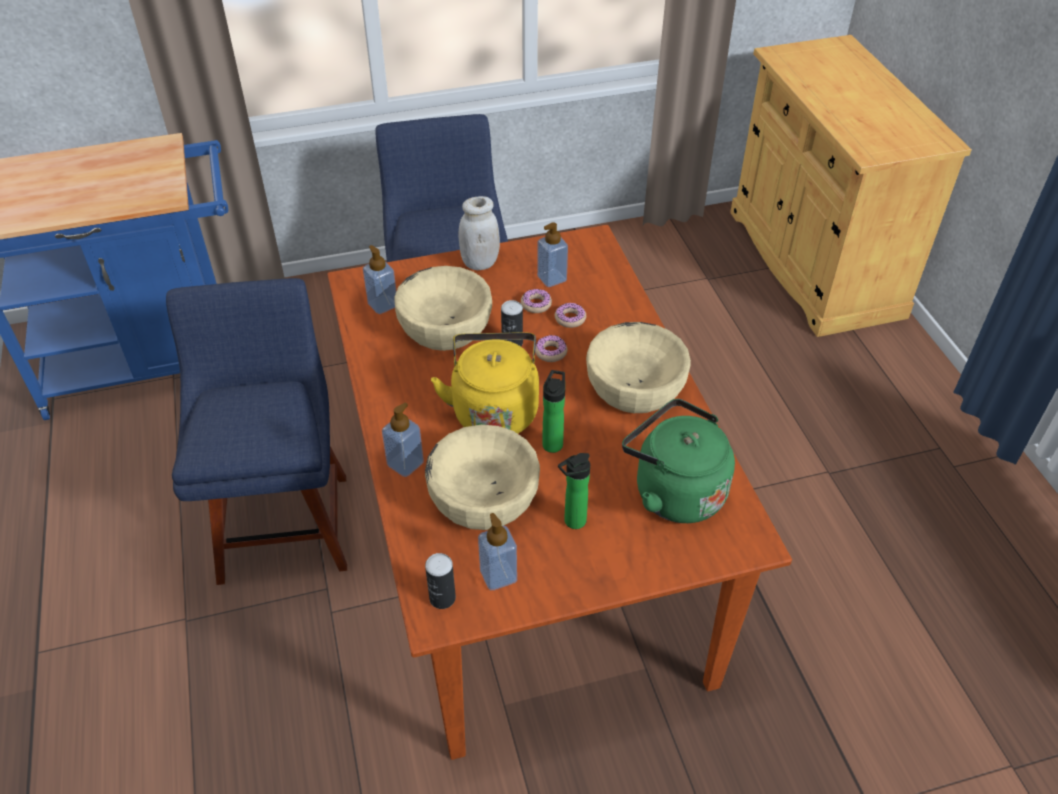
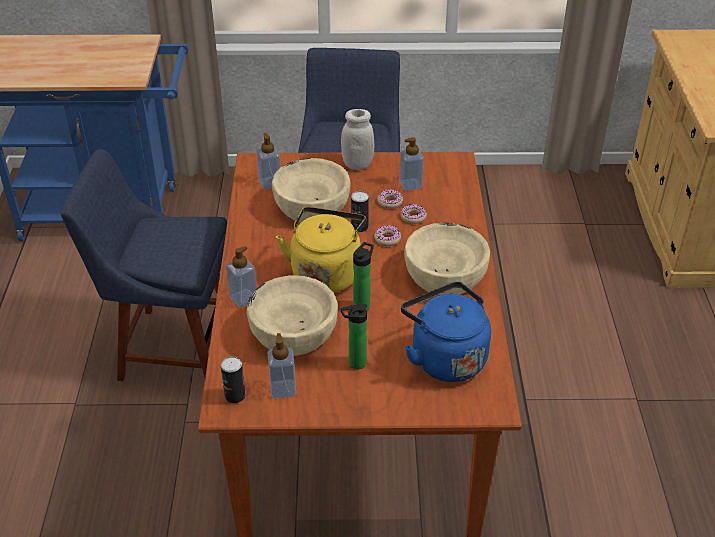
camera: 15 degrees right, 5 degrees down
(284, 520) = (171, 347): blue chair -> blue chair turned 90 degrees counterclockwise
(674, 491) = (445, 357): green kettle -> blue kettle

